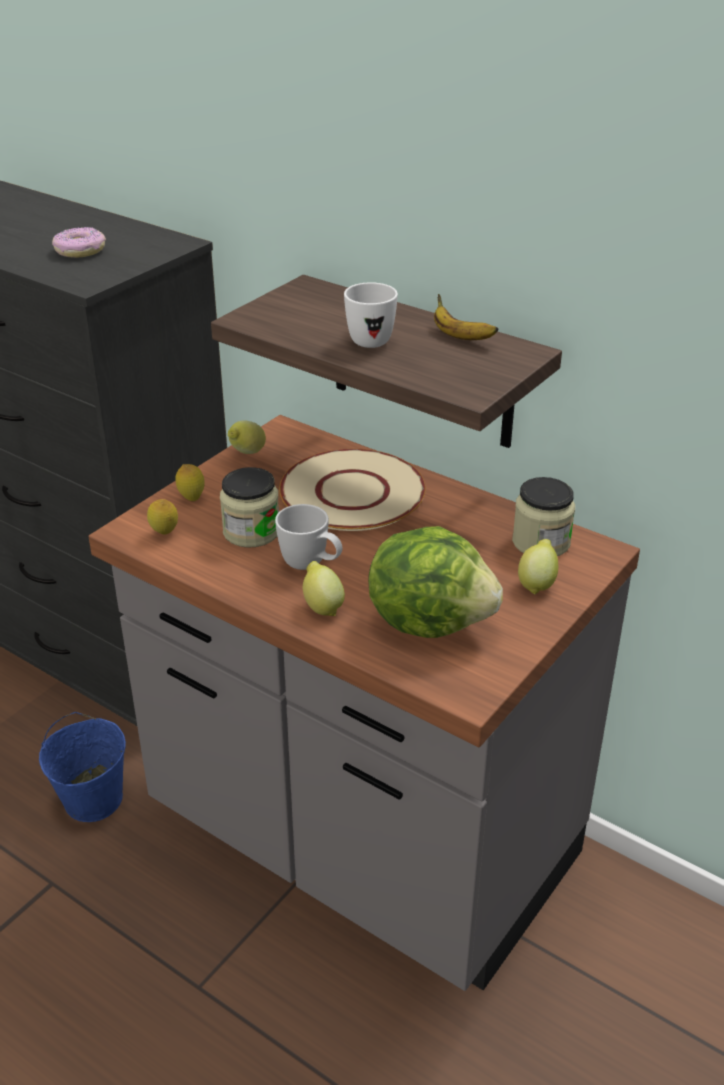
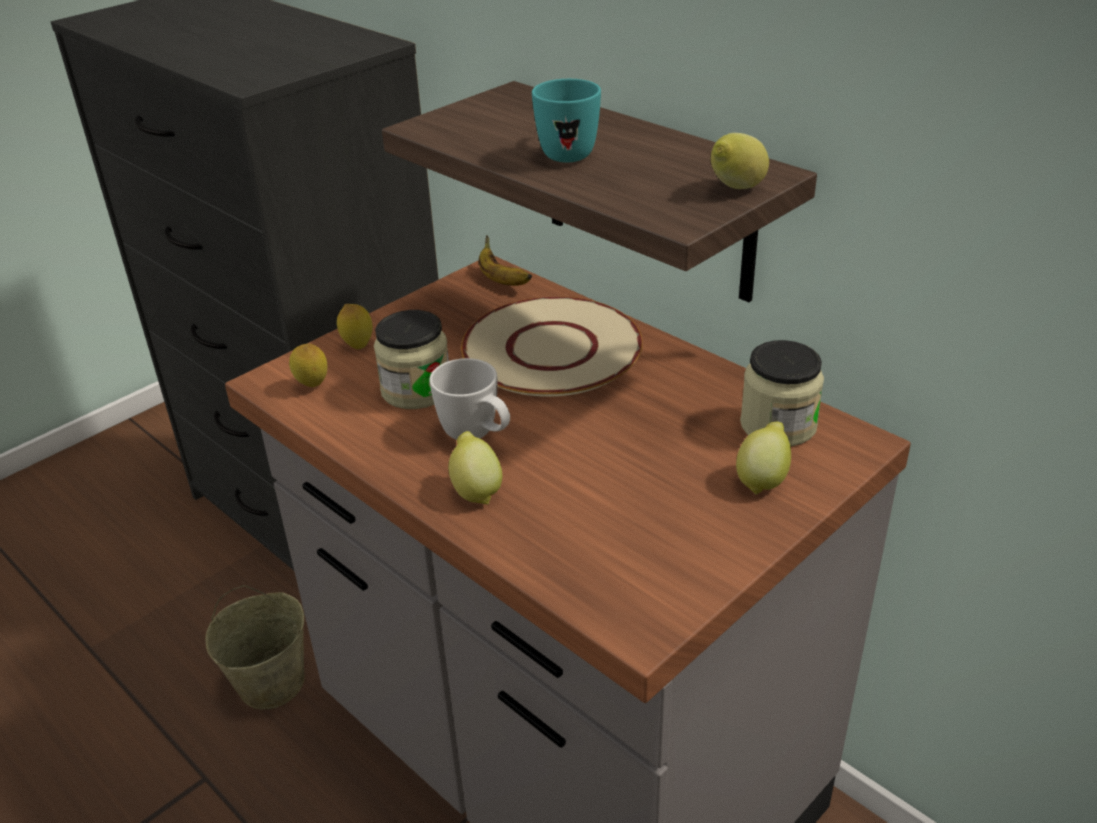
camera: 10 degrees right, 0 degrees up
(80, 250) = (259, 49): donut -> none
(94, 799) = (272, 682): blue bucket -> beige bucket
(246, 453) = (438, 297): lemon -> lemon (735, 189)
(369, 338) = (568, 151): white mug -> turquoise mug
(430, 620) = (610, 520): lettuce -> none
(460, 336) = (685, 153): banana -> banana (501, 280)

